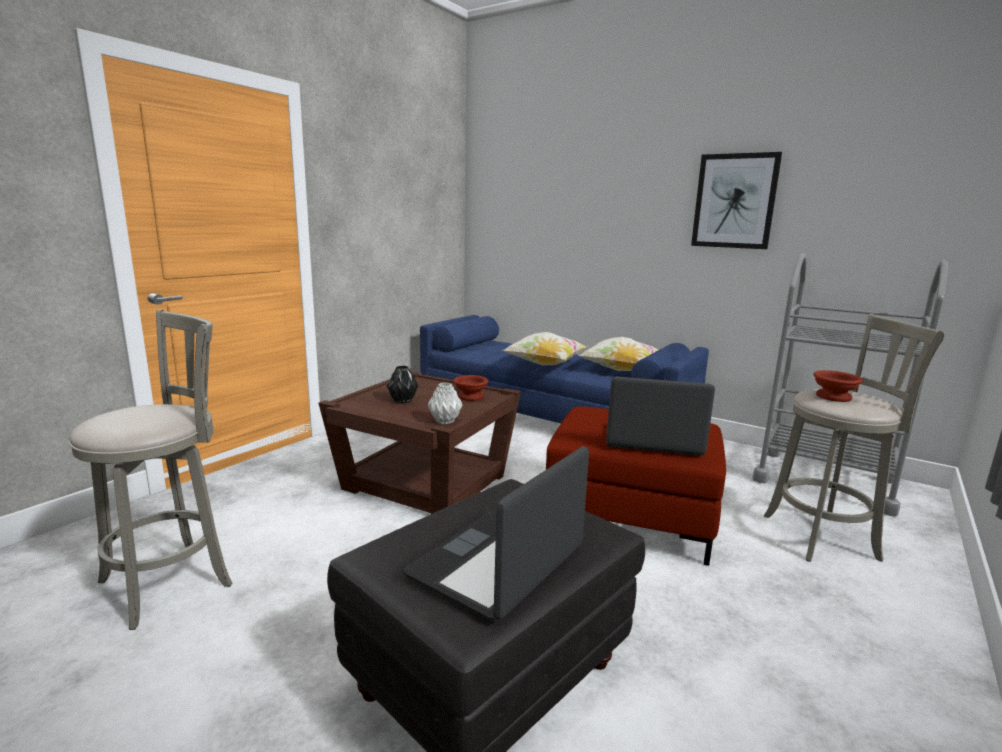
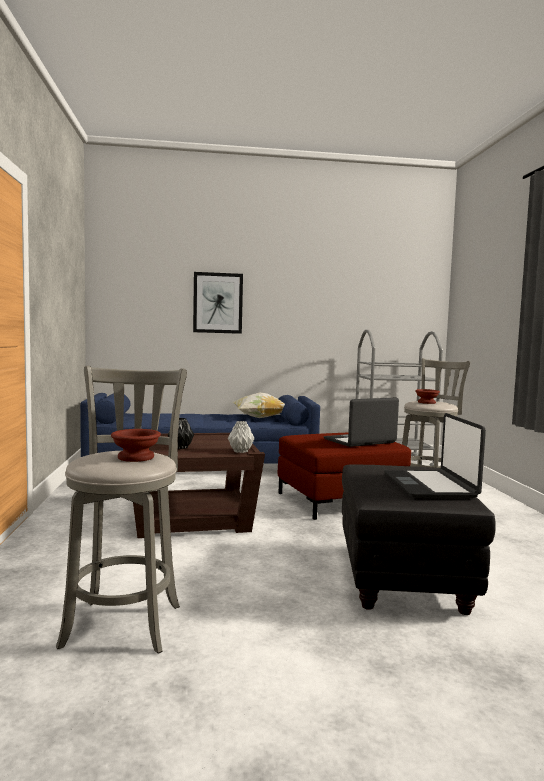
camera: 40 degrees left, 10 degrees down
(471, 396) = (218, 439): brown bowl -> brown bowl (136, 457)
(544, 365) = (206, 421): pillow -> none
(734, 201) = (312, 299): picture -> picture (218, 303)

